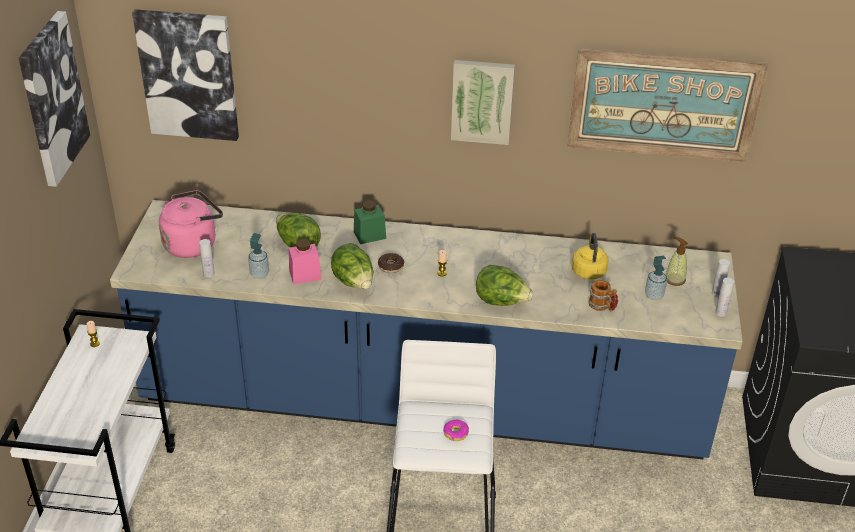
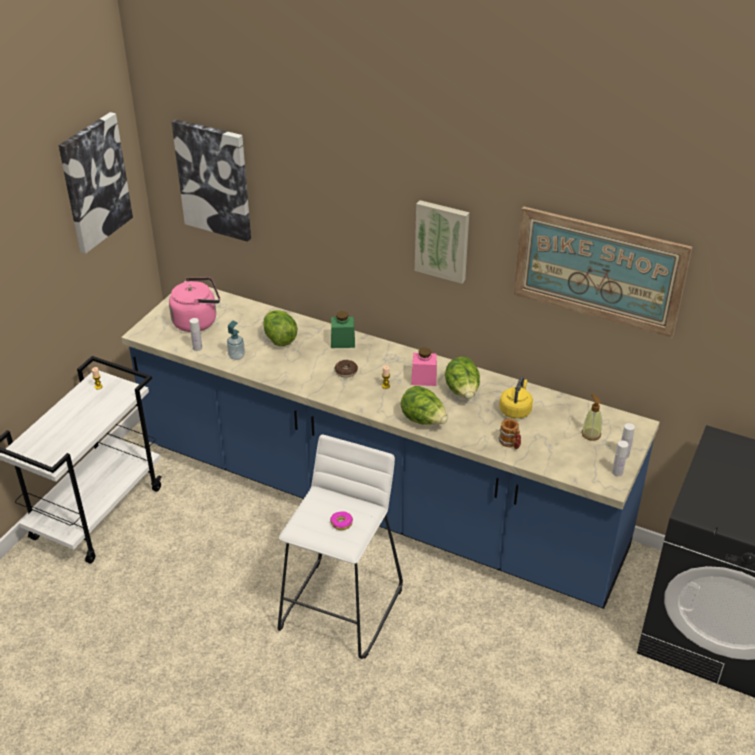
camera: 20 degrees right, 0 degrees up
(305, 275) = (272, 364): pink jar -> pink jar (424, 379)
(354, 282) = (308, 379): lettuce -> lettuce (462, 392)
(654, 295) = (563, 444): soap dispenser -> none

